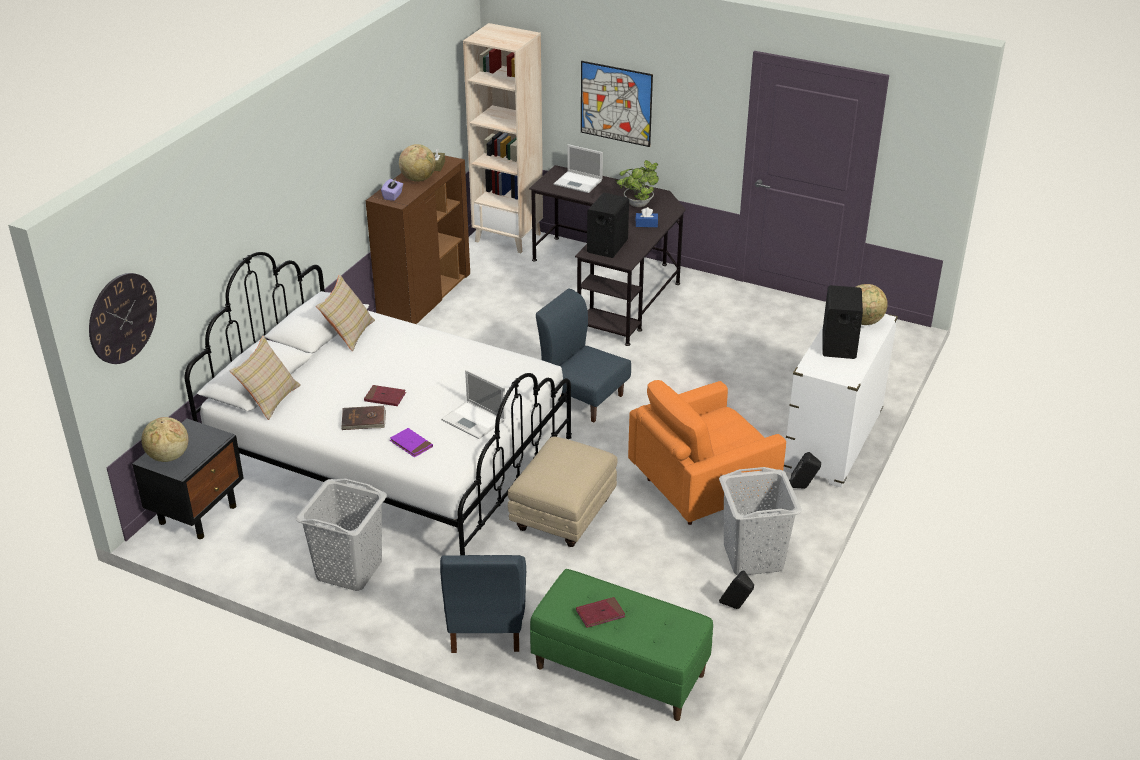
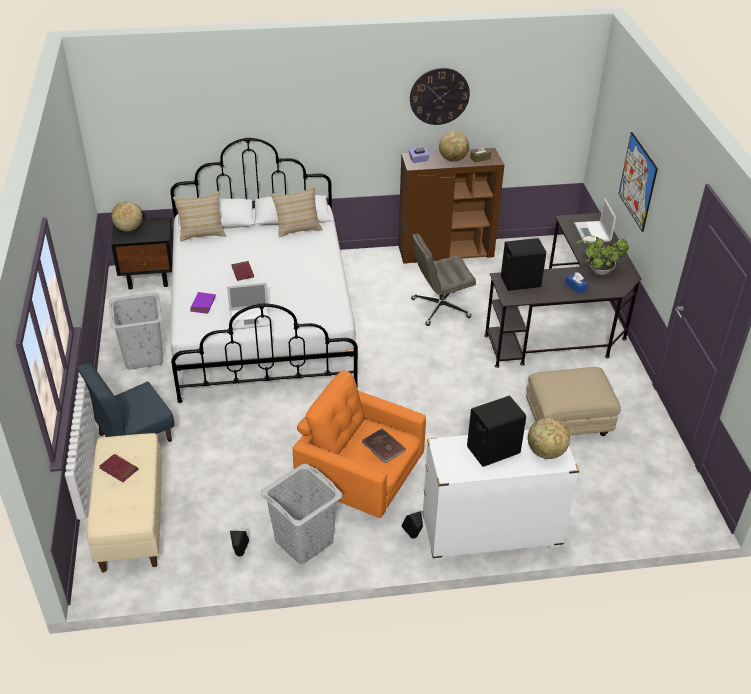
camera: 55 degrees right, 5 degrees up
(122, 318) = (122, 127): wall clock -> wall clock (439, 96)
(364, 420) = (211, 275): brown book -> brown book (383, 447)
(474, 420) = (251, 318): laptop -> laptop turned 105 degrees counterclockwise
(508, 237) = (562, 252): beige bookcase -> none
(508, 339) = (439, 308): none -> grey office chair
(564, 514) = (271, 422): beige ottoman -> beige ottoman (568, 422)
(583, 398) = (409, 373): blue chair -> none
(619, 671) = (131, 520): green bench -> beige bench

